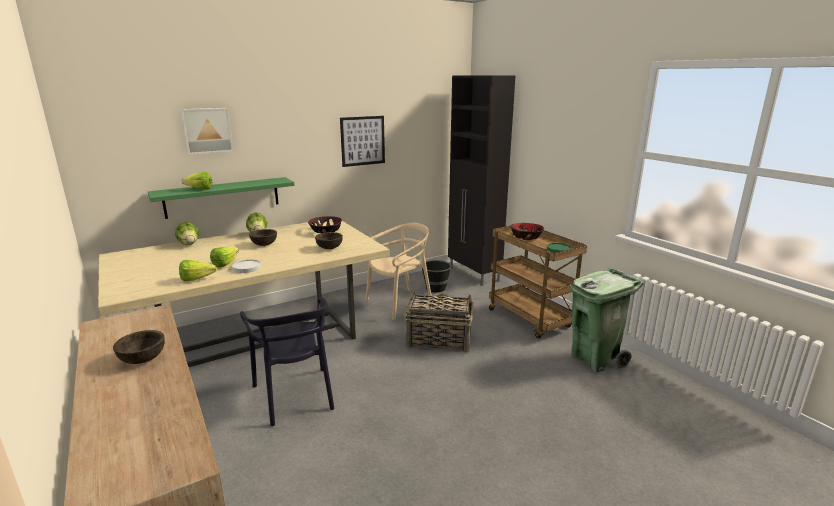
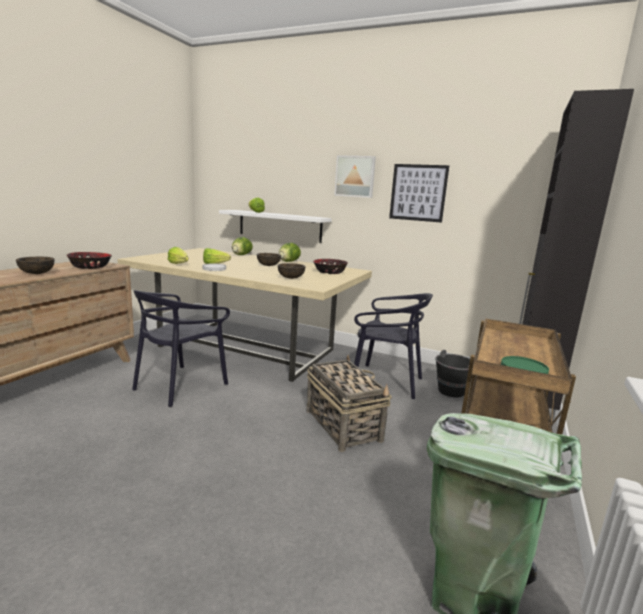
camera: 55 degrees right, 5 degrees down
(207, 130) = (277, 166): picture -> picture (355, 176)
(222, 197) = (279, 225): green shelf -> white shelf
(399, 303) = (386, 382): beige chair -> black chair
(526, 237) = (523, 344): bowl -> bowl (90, 267)

